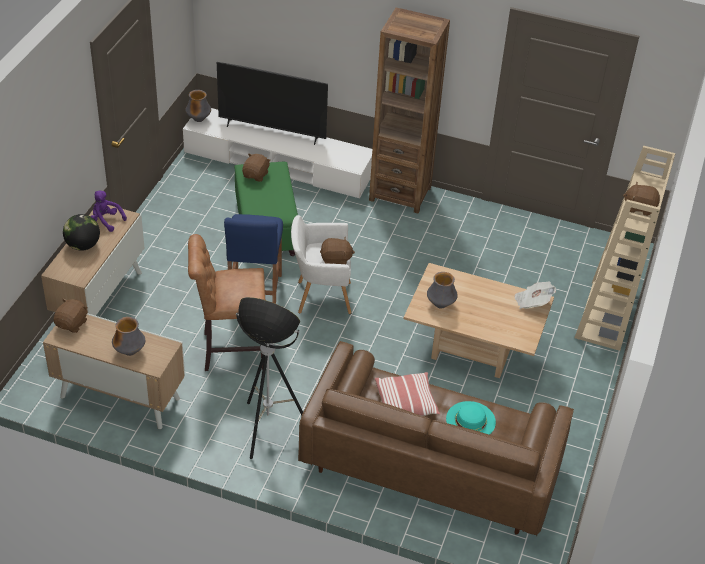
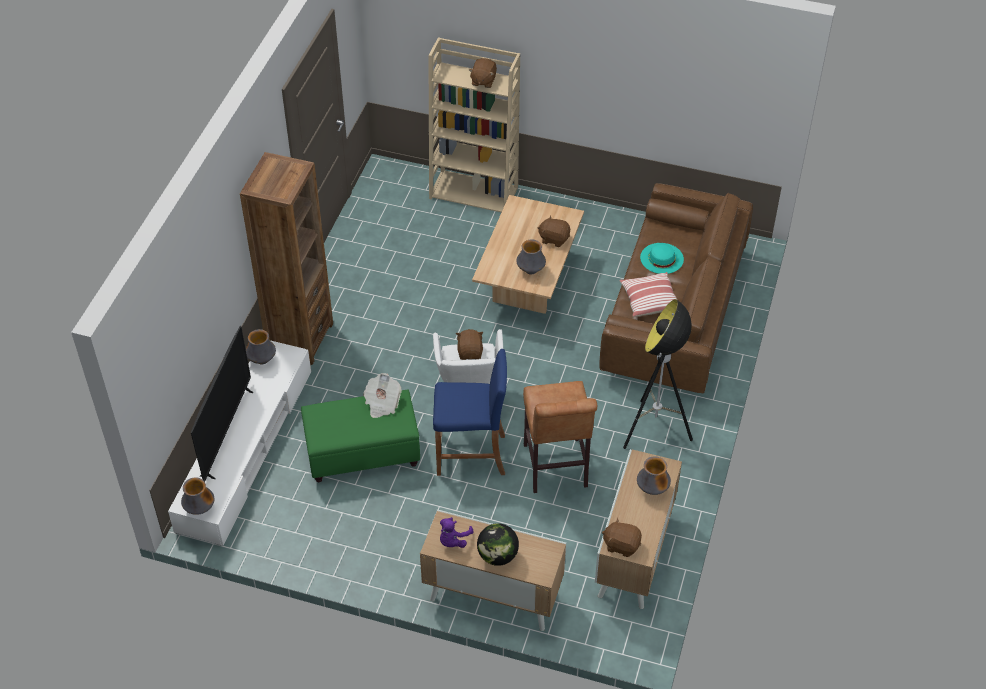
camera: 90 degrees left, 5 degrees up
(256, 175) = (331, 430): brown plush toy -> brown plush toy (554, 239)
(349, 149) = (262, 360): none -> vase
(532, 302) = (518, 208): newspaper -> newspaper (382, 403)

